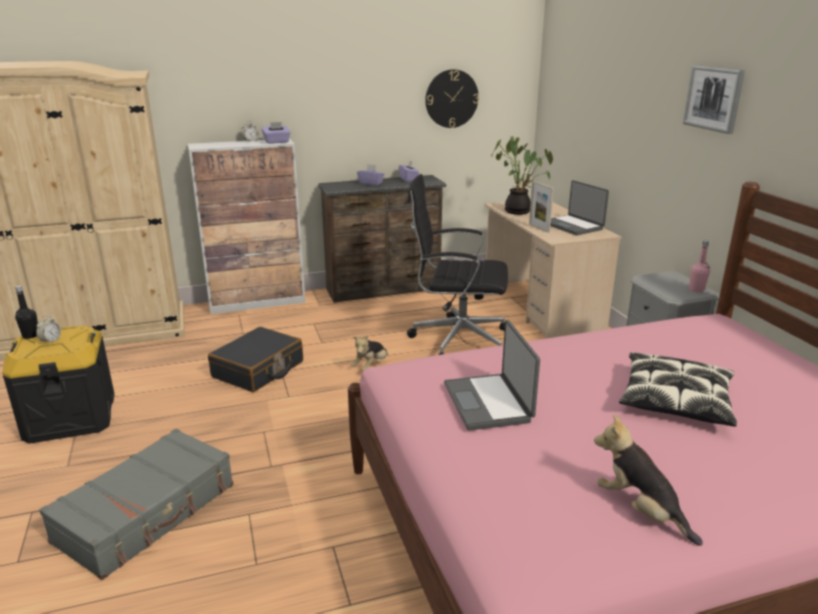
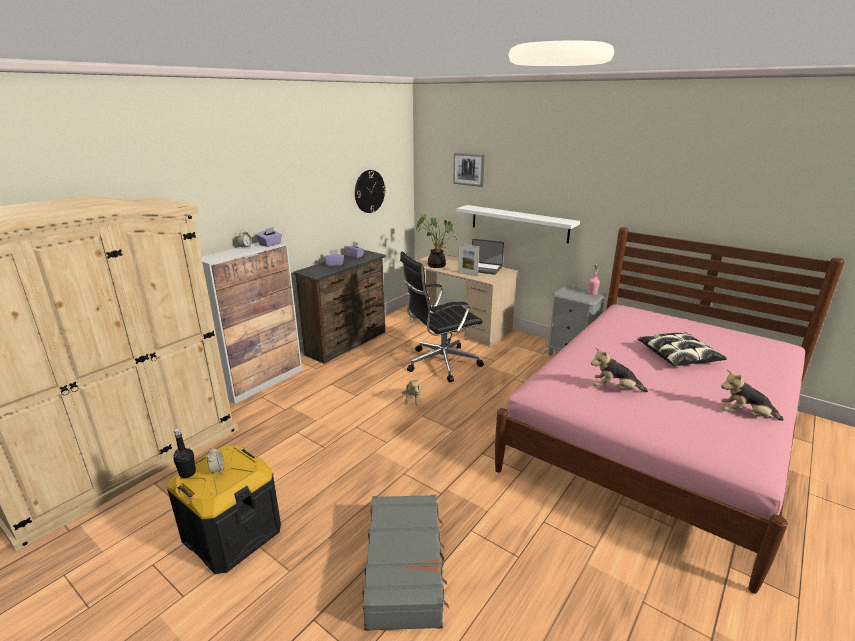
camera: 35 degrees left, 0 degrees up
(258, 370) = (338, 432): black suitcase -> none
(489, 402) = (614, 389): laptop -> plush toy
(633, 164) = (519, 223): none -> white shelf
(714, 98) = (583, 181): picture -> picture (468, 169)

